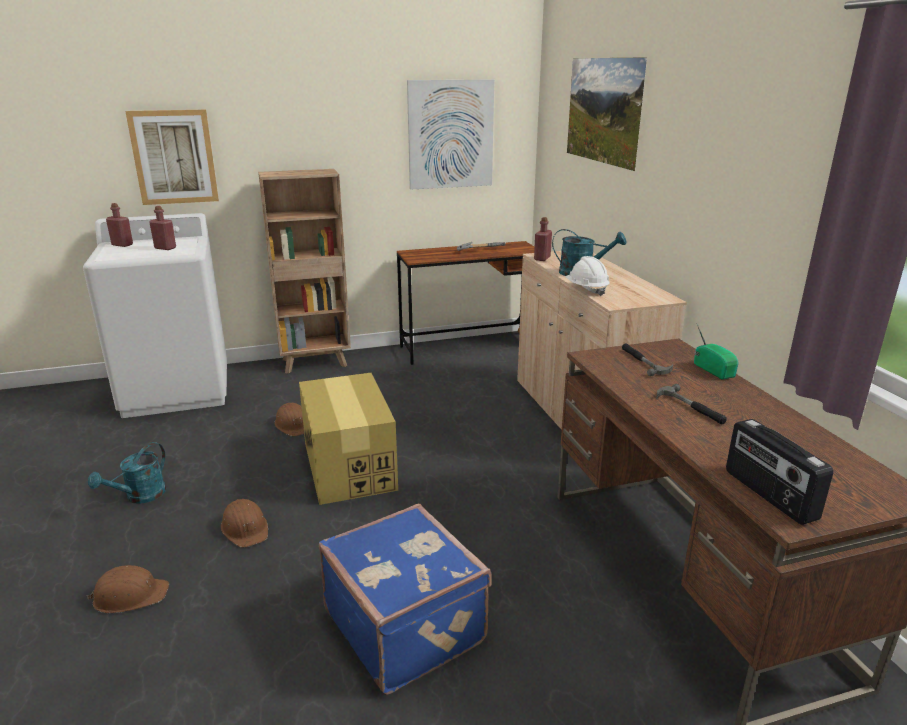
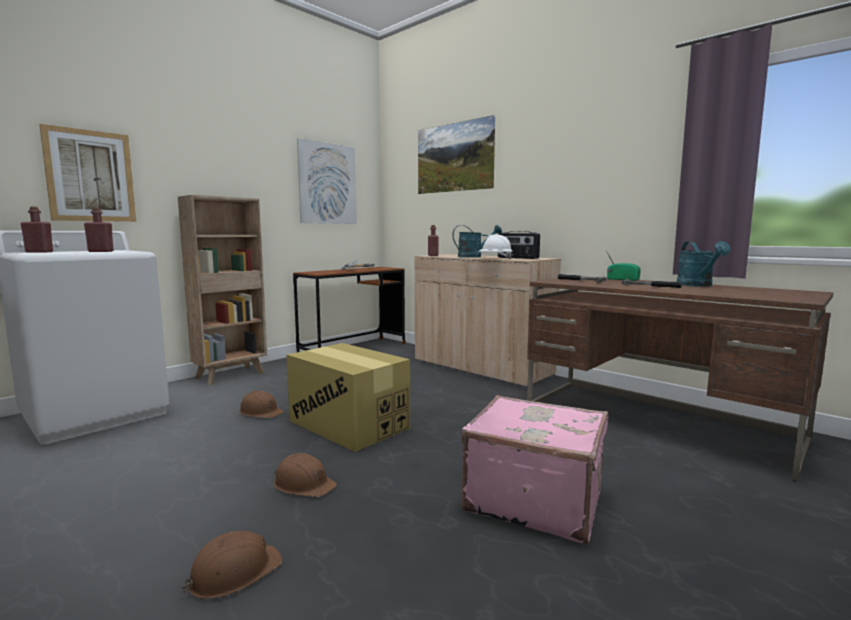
camera: 30 degrees left, 15 degrees down
(140, 497) = (145, 494): turquoise watering can -> turquoise watering can (698, 285)
(406, 625) = (534, 499): blue suitcase -> pink suitcase
(768, 495) = (769, 297): radio -> radio (517, 258)

